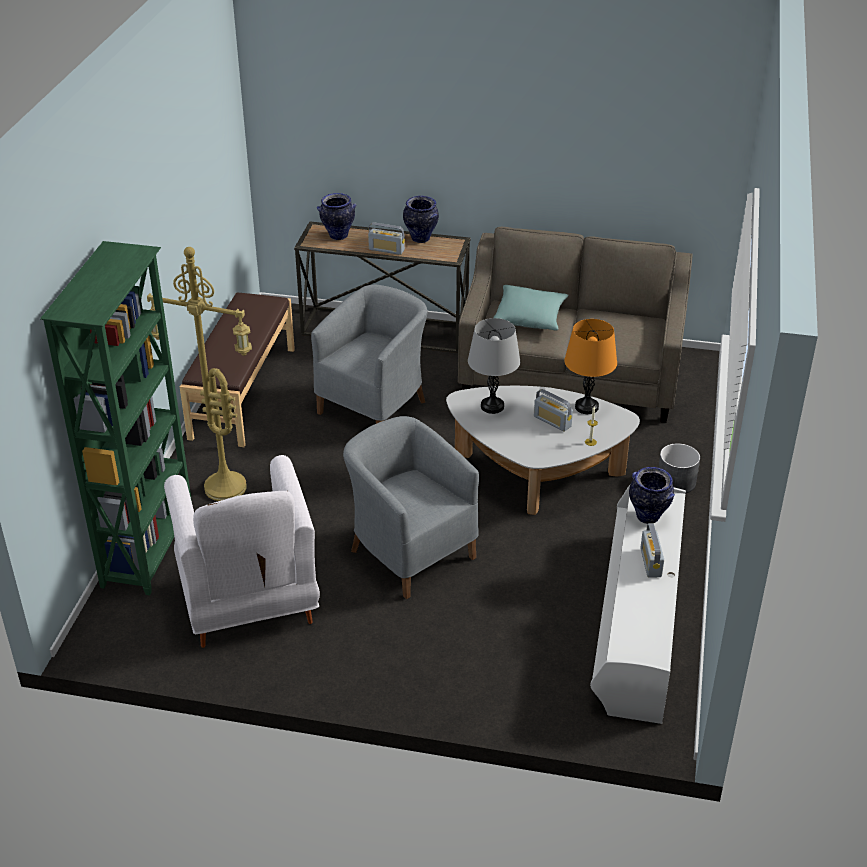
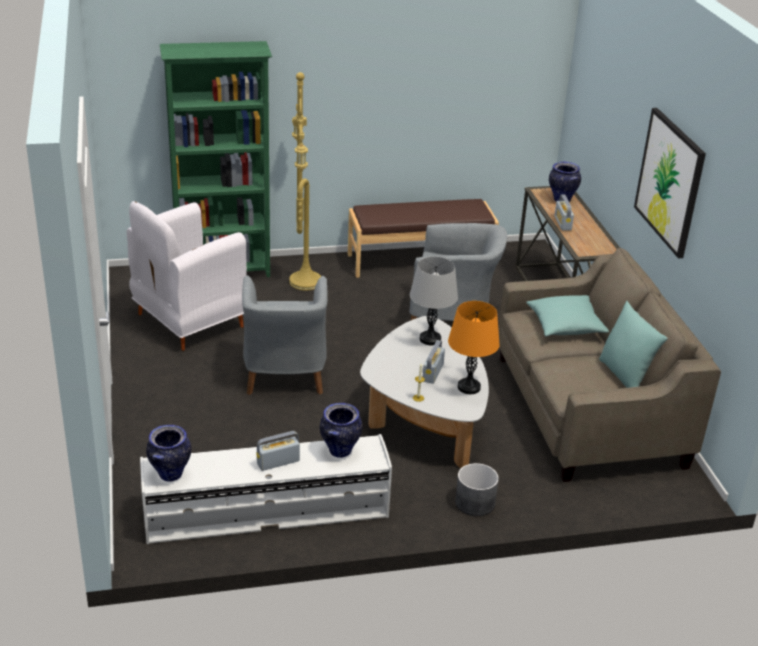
camera: 65 degrees right, 5 degrees down
(409, 551) = (284, 375): grey armchair -> grey armchair turned 150 degrees clockwise
(421, 239) = (597, 234): vase -> vase (170, 475)
(528, 140) = (670, 181): none -> picture
(622, 314) = (625, 376): none -> turquoise pillow

